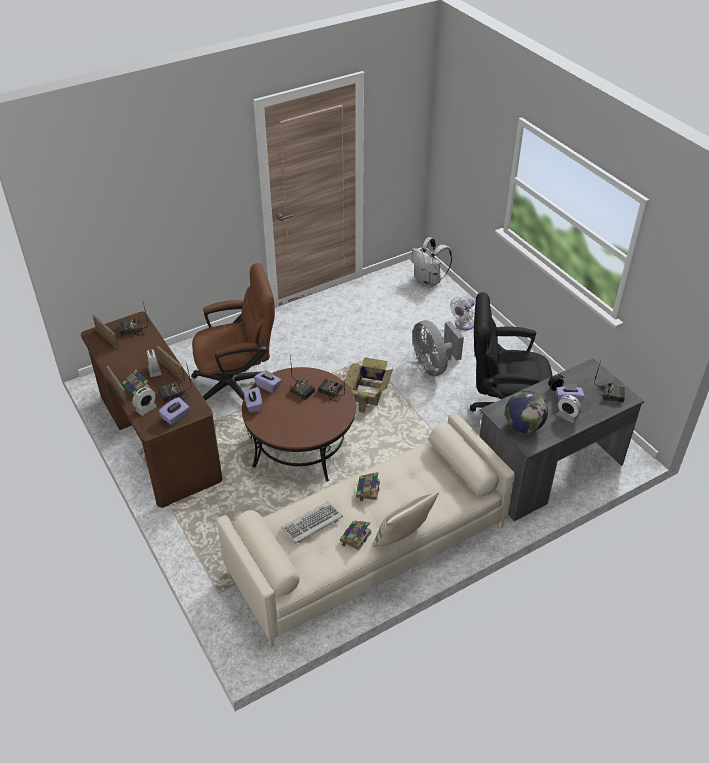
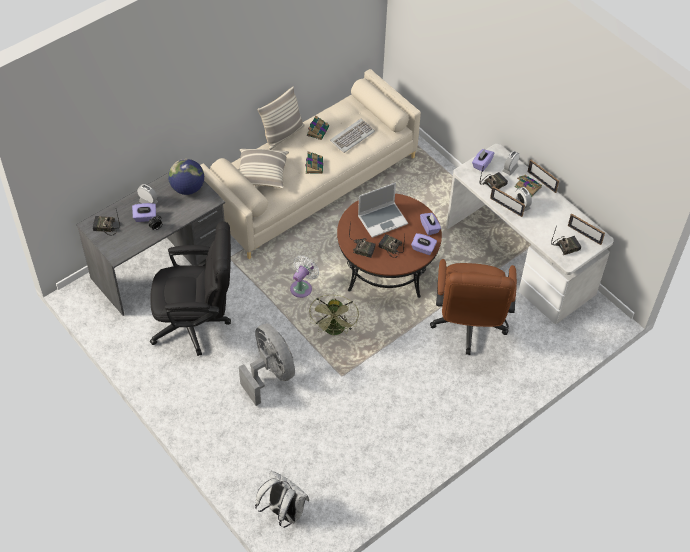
camera: 170 degrees right, 10 degrees up
(157, 438) = (520, 259): brown desk -> white desk
(238, 384) = (468, 327): brown office chair -> brown office chair turned 60 degrees counterclockwise
(302, 418) = (383, 220): none -> laptop
(368, 393) = (334, 331): cardboard box -> green fan
(433, 487) = (262, 174): none -> pillow
(463, 325) = (238, 439): white fan -> white fan (302, 287)

